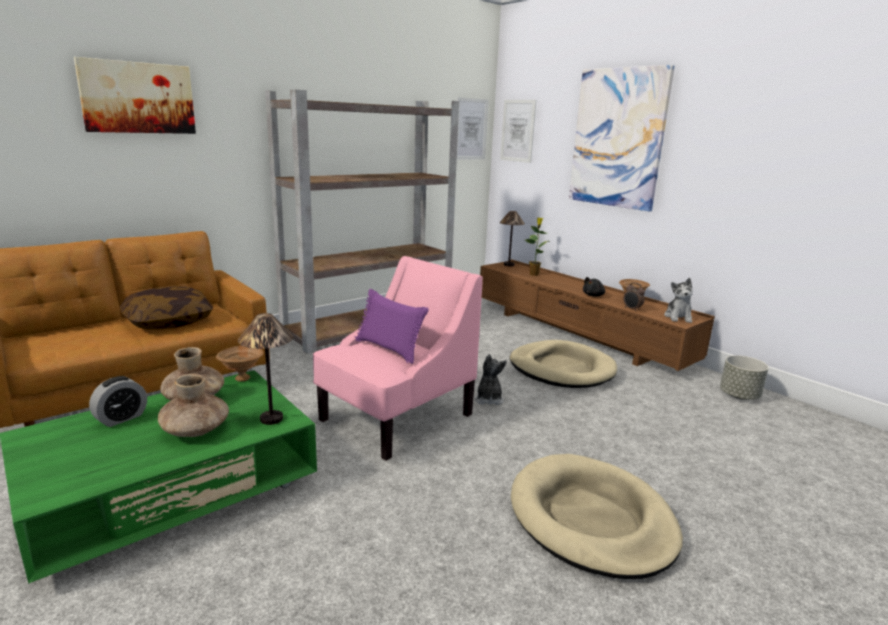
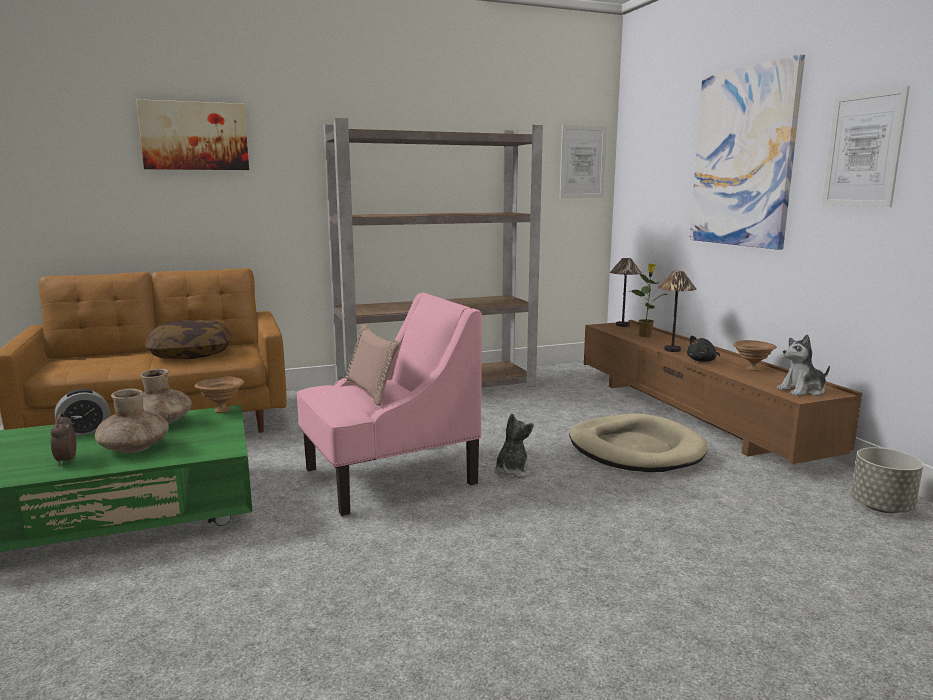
camera: 20 degrees right, 5 degrees down
(271, 419) = (210, 447): table lamp -> table lamp (671, 350)
(389, 349) = (372, 392): purple pillow -> beige pillow
(518, 131) = (639, 160): picture -> picture (863, 150)
(591, 519) = (531, 614): beige dog bed -> none
(632, 309) = (741, 378): alarm clock -> alarm clock (65, 461)
(678, 317) = (802, 391): plush toy -> plush toy turned 45 degrees clockwise

